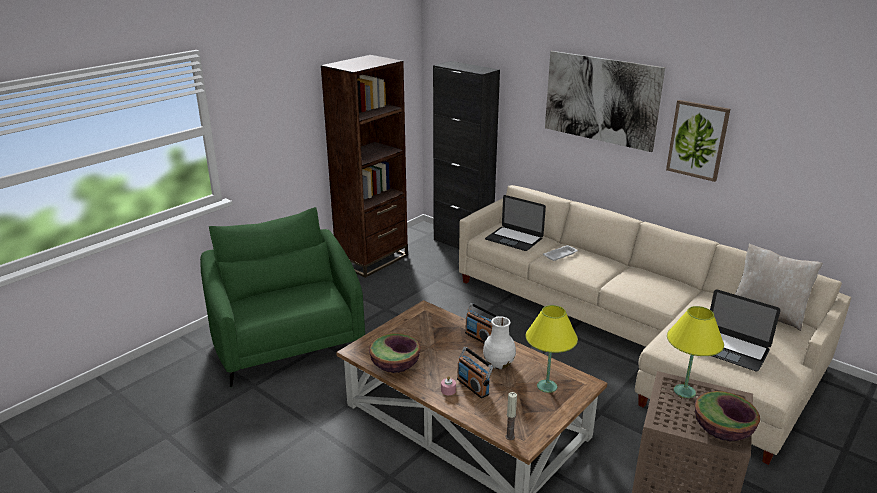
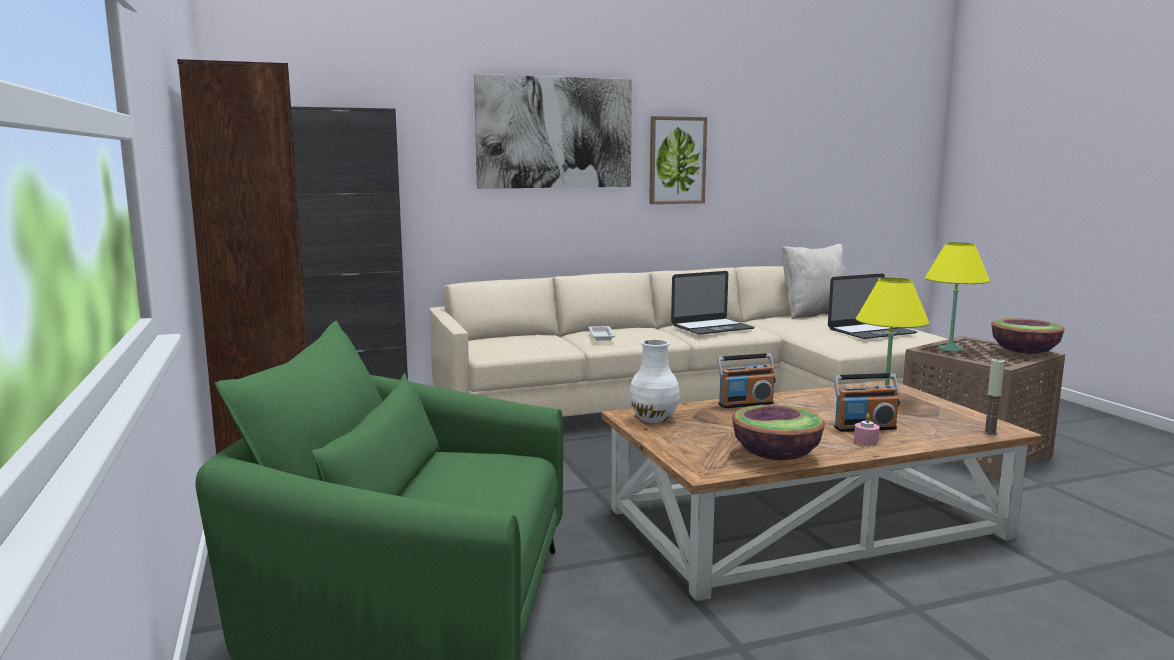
camera: 60 degrees left, 15 degrees down
(498, 364) = (819, 408): white vase -> white vase (654, 419)
(514, 239) = (523, 342): laptop -> laptop (712, 327)

